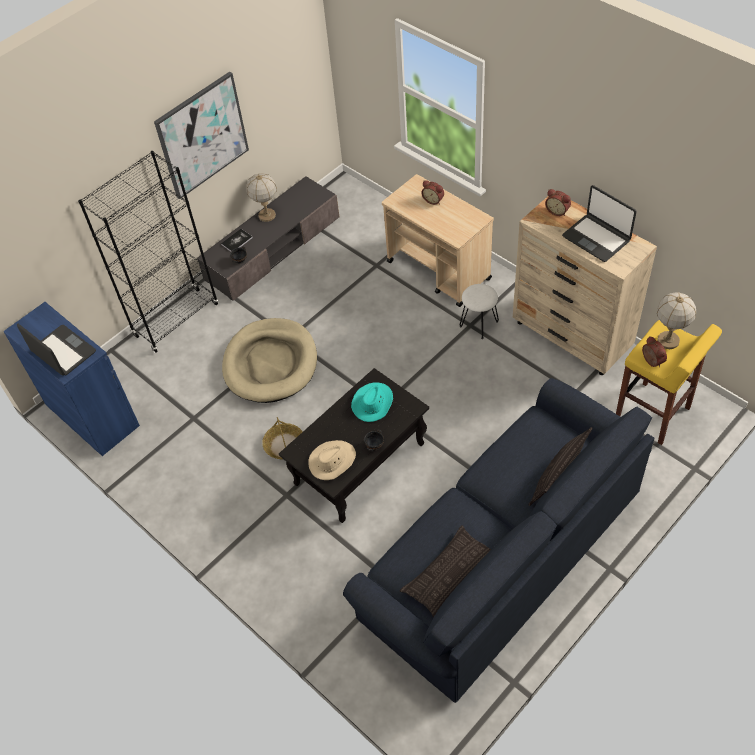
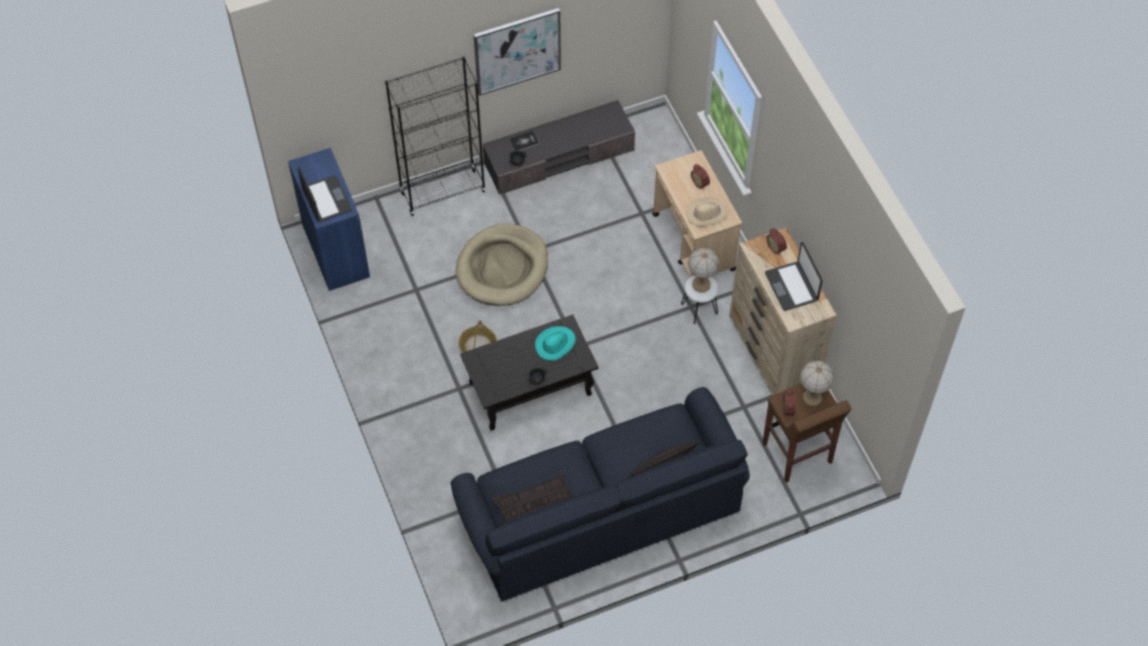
camera: 20 degrees right, 5 degrees up
(267, 215) = (563, 127): table lamp -> table lamp (701, 285)
(332, 461) = (498, 378): beige hat -> beige hat (707, 213)
(653, 414) = (797, 454): yellow stool -> brown stool

